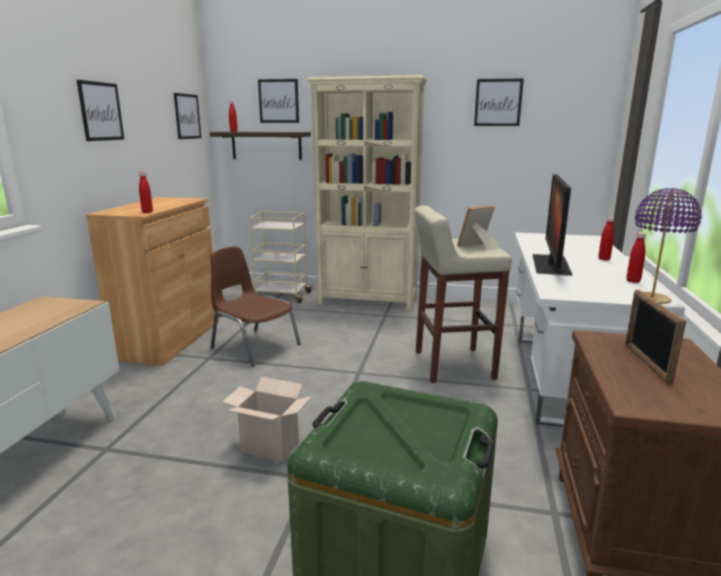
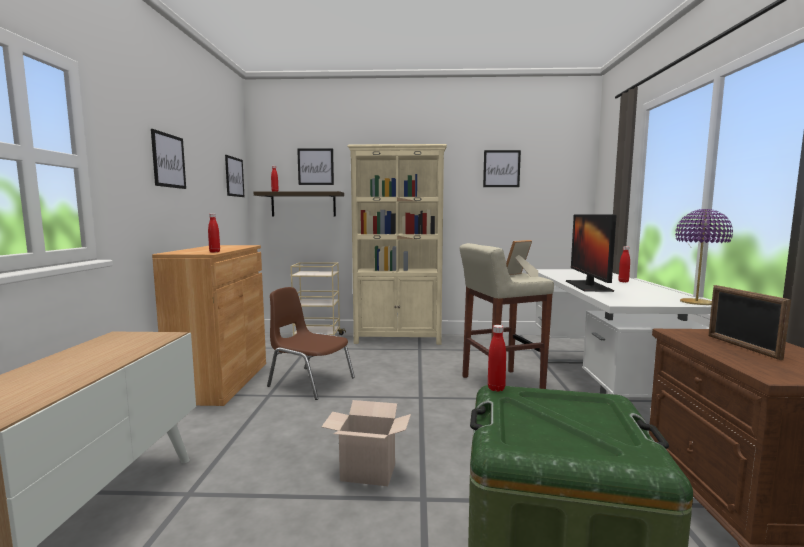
camera: 10 degrees left, 10 degrees down
(633, 281) = (665, 293): red bottle -> red bottle (496, 388)

